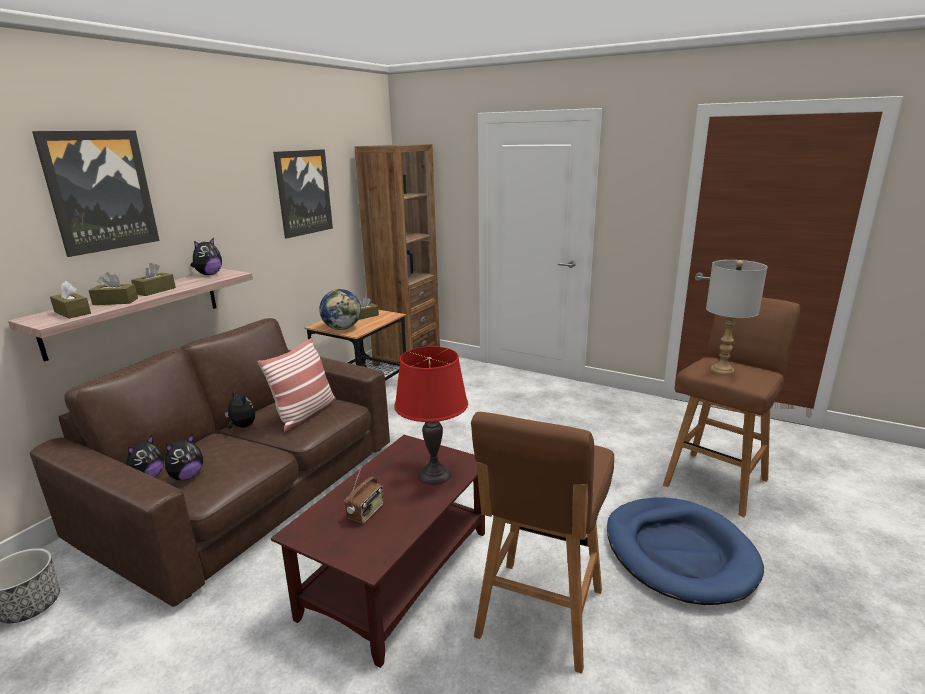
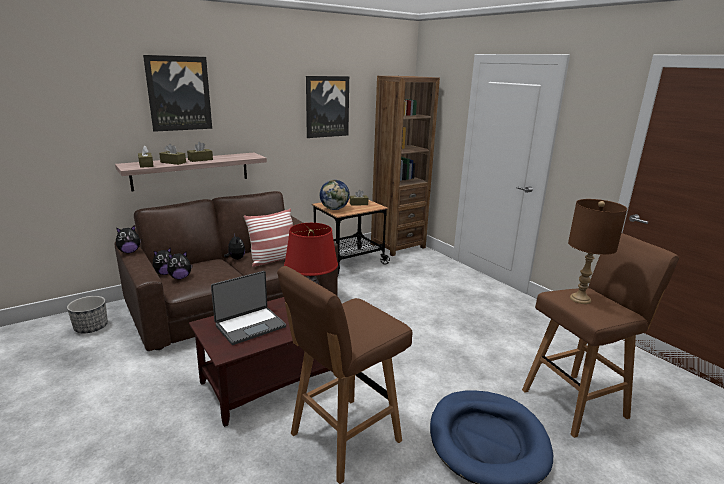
camera: 25 degrees right, 0 degrees up
(209, 274) = (241, 155): plush toy -> plush toy (129, 252)
(366, 512) = (250, 325): radio -> laptop
(722, 370) = (580, 299): grey table lamp -> brown table lamp

